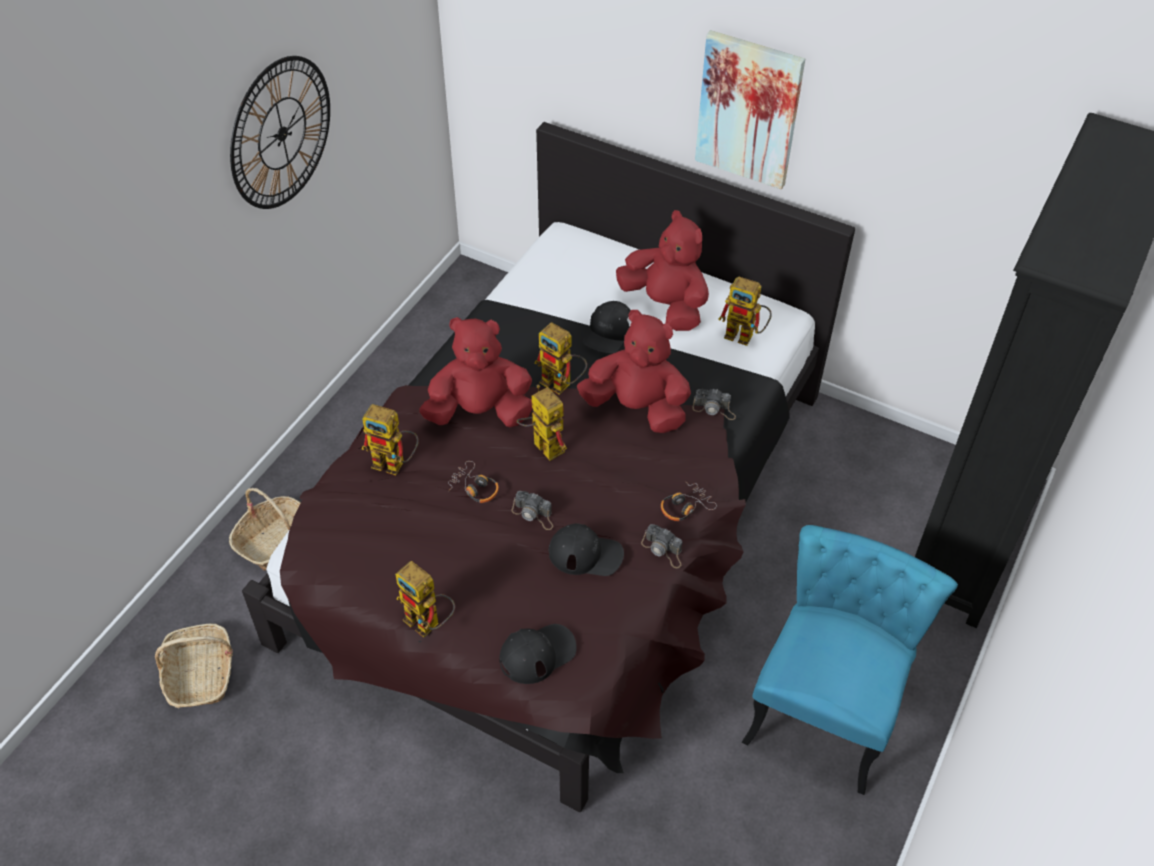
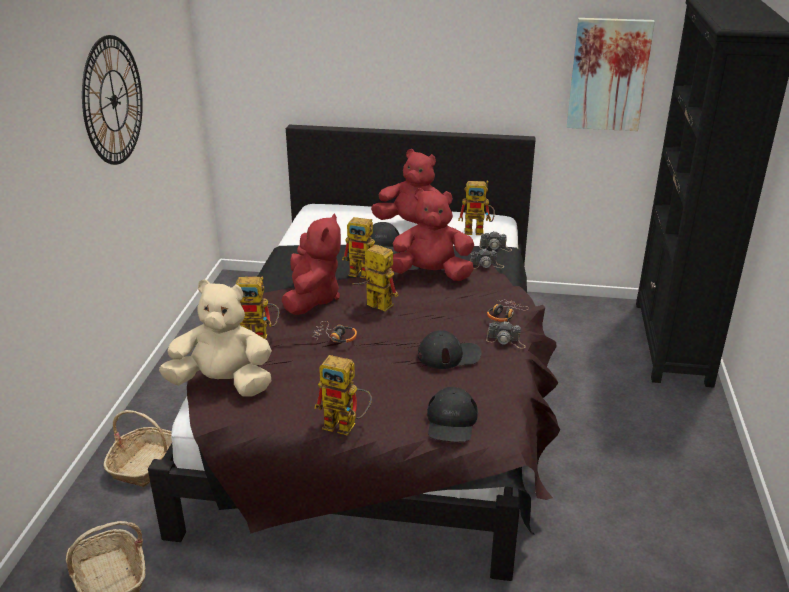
camera: 20 degrees left, 20 degrees down
(331, 523) = (223, 384): none -> beige plush toy
(480, 412) = (312, 298): red plush toy -> red plush toy turned 120 degrees clockwise
(534, 514) = (393, 342): camera -> camera (495, 247)
(537, 654) = (451, 422): black cap -> black cap turned 150 degrees clockwise
(748, 109) = (446, 68): picture -> picture (608, 74)
(827, 703) = (649, 455): turquoise chair -> none

